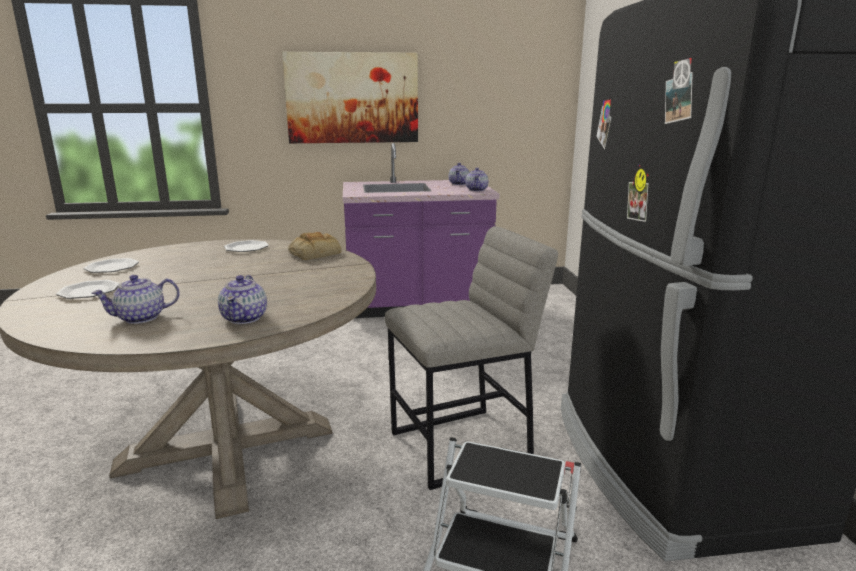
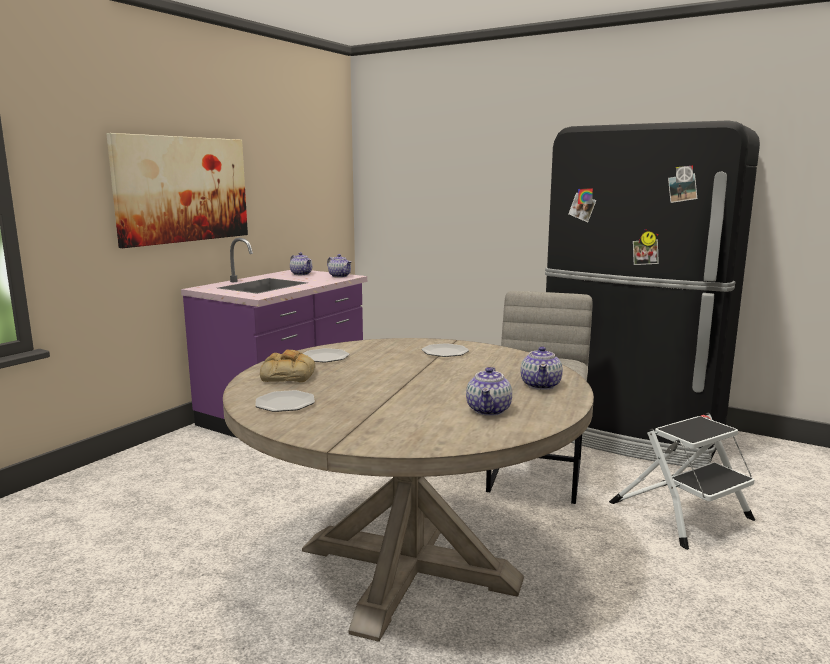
camera: 50 degrees left, 5 degrees down
(89, 292) = (366, 418): plate -> plate (445, 352)
(245, 318) = (541, 385): teapot -> teapot turned 60 degrees clockwise
(315, 253) = (395, 345): bread -> bread (287, 375)

